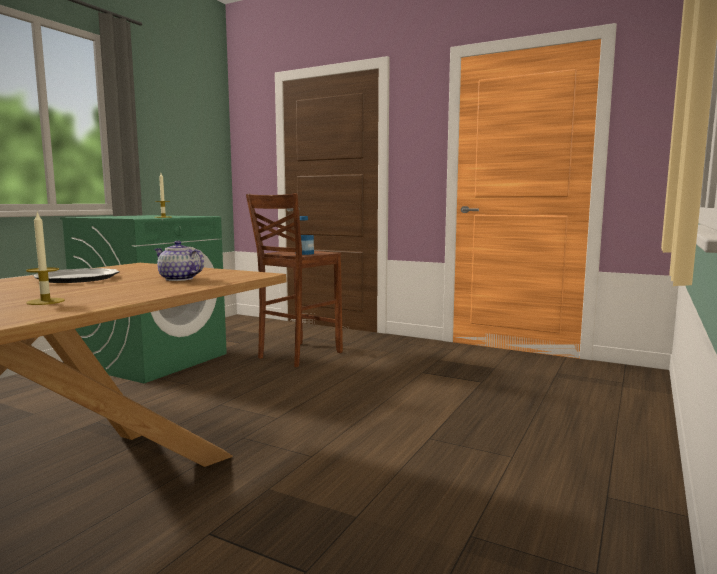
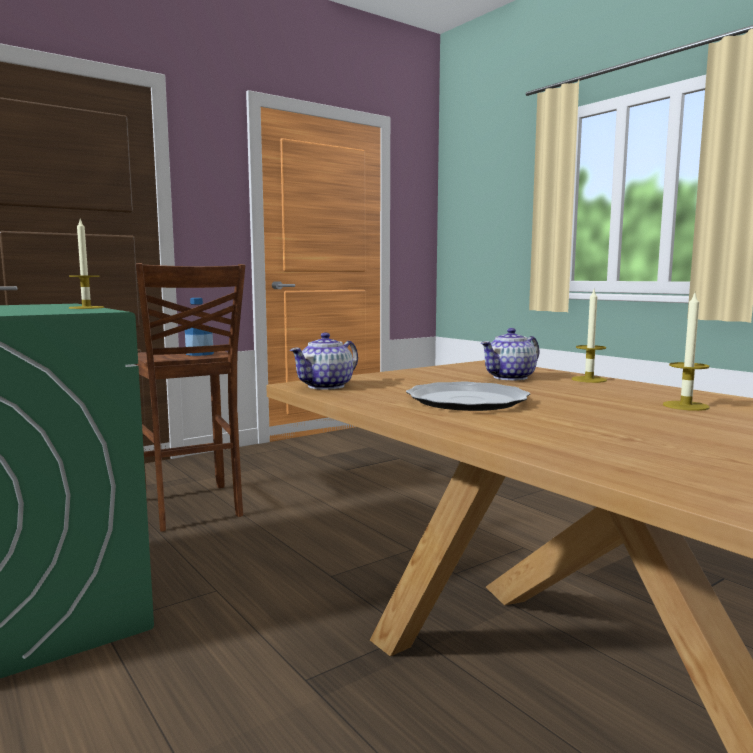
camera: 65 degrees left, 0 degrees up
(132, 266) = (327, 386): none -> teapot
(175, 288) = (589, 379): none -> candle

